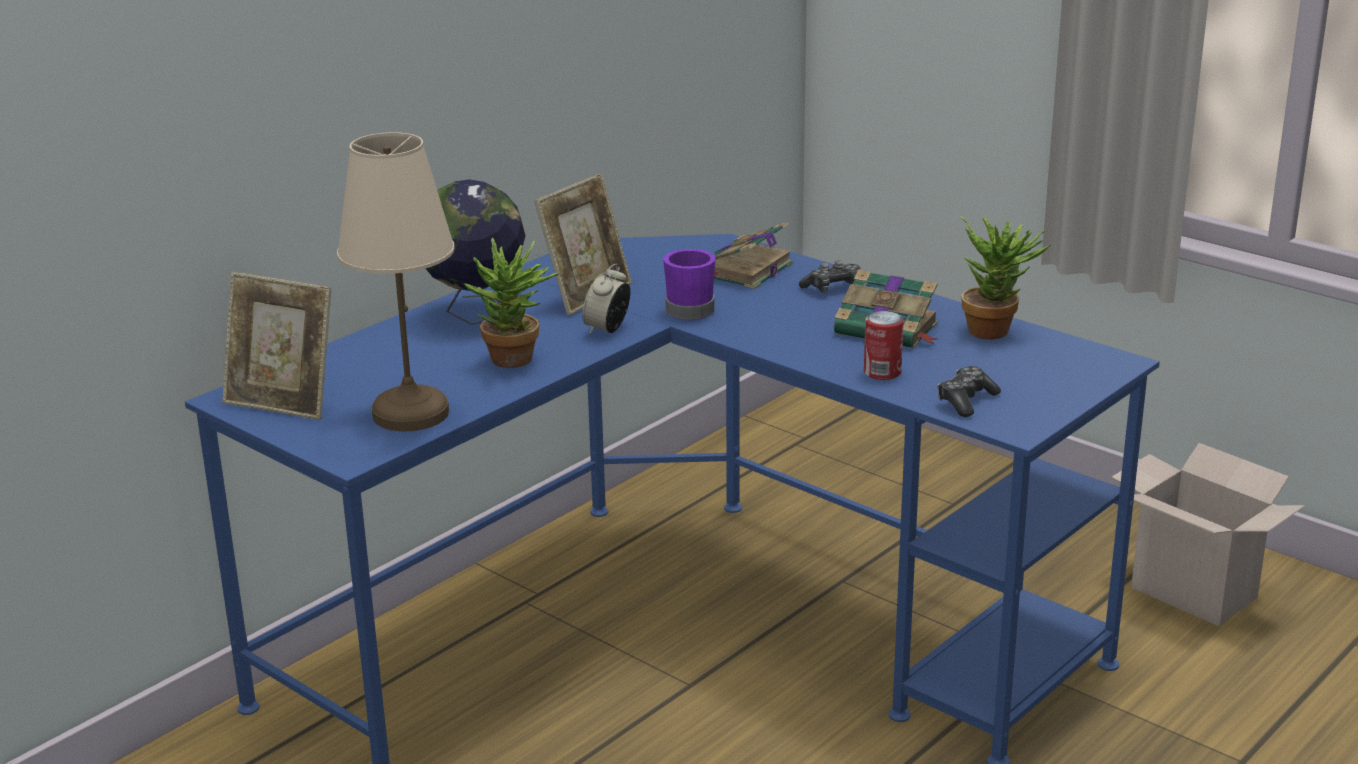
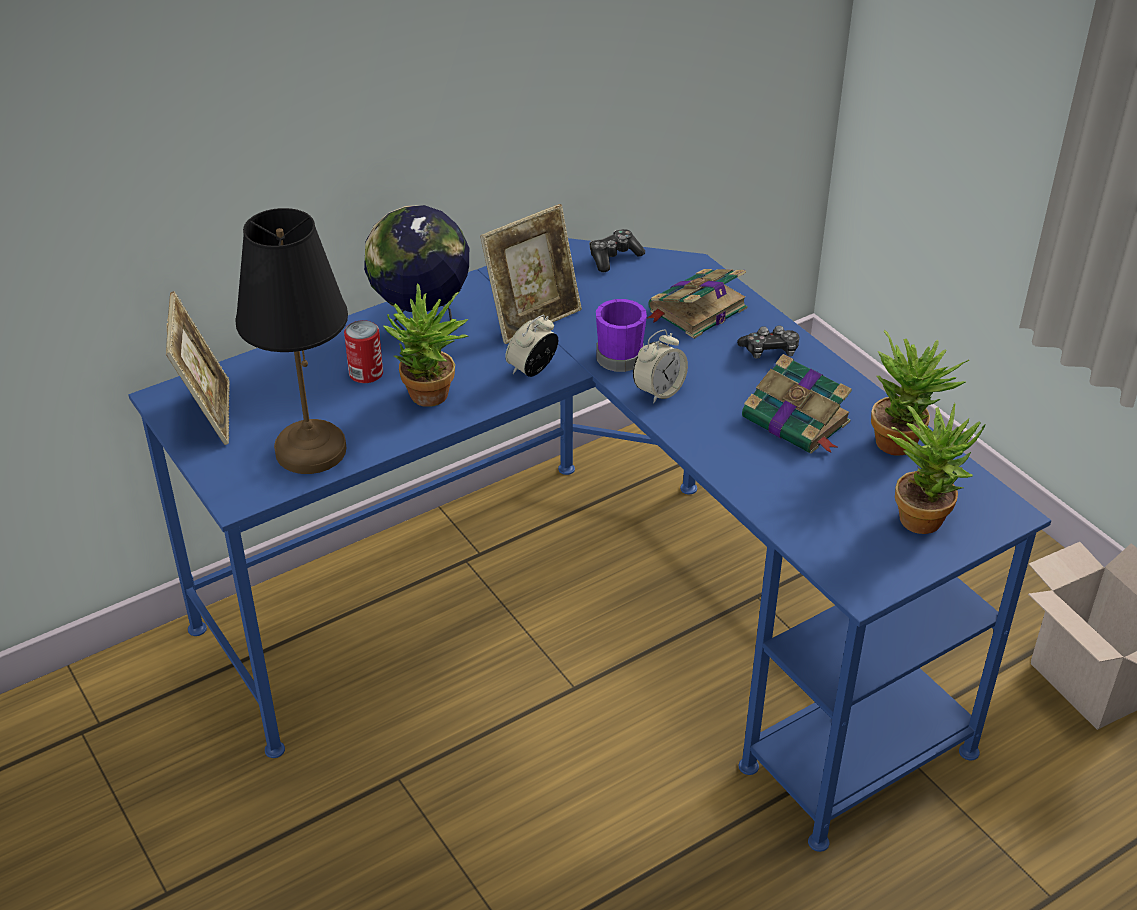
camera: 15 degrees right, 15 degrees up
(283, 403) = (208, 414): picture frame -> picture frame turned 135 degrees counterclockwise
(411, 414) = (311, 451): beige table lamp -> black table lamp
(742, 327) = (659, 391): none -> alarm clock
(882, 372) = (765, 481): can -> can (366, 373)
(966, 401) = (829, 539): game controller -> game controller (614, 257)
(1043, 373) = (923, 514): none -> potted plant

